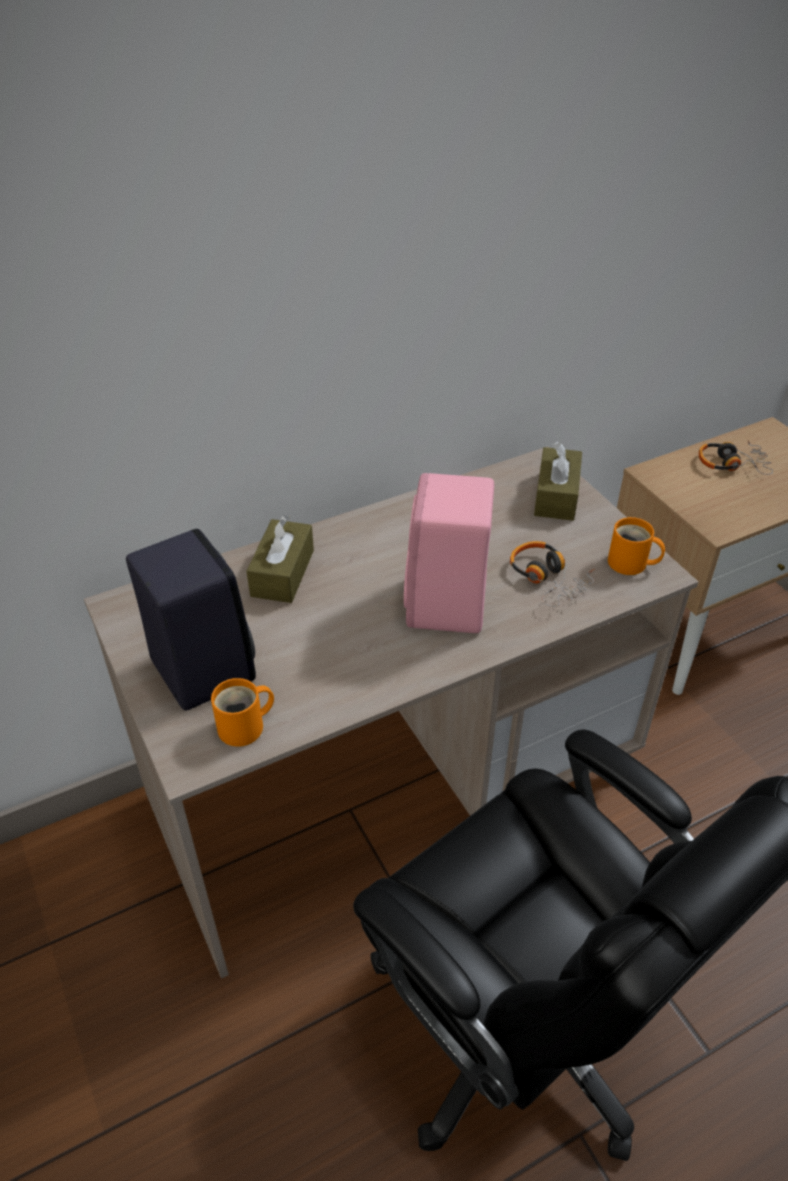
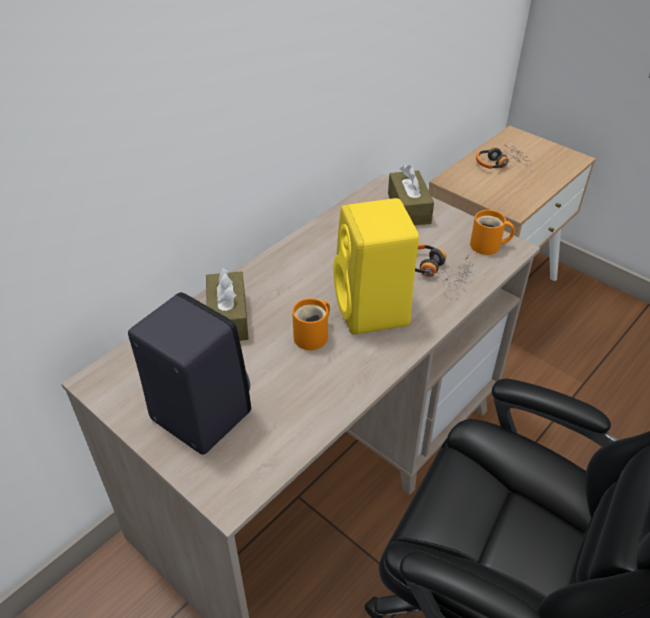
camera: 20 degrees left, 0 degrees up
(245, 727) = (262, 453): orange mug -> orange mug (314, 336)
(447, 606) = (373, 311): pink speaker -> yellow speaker

